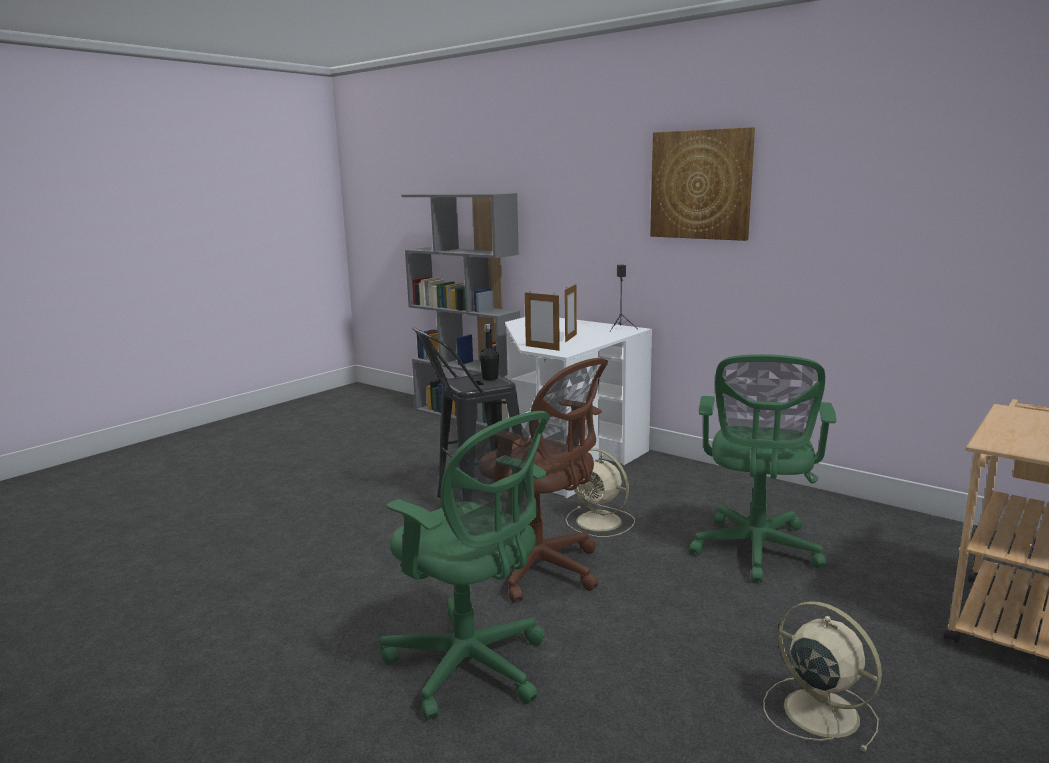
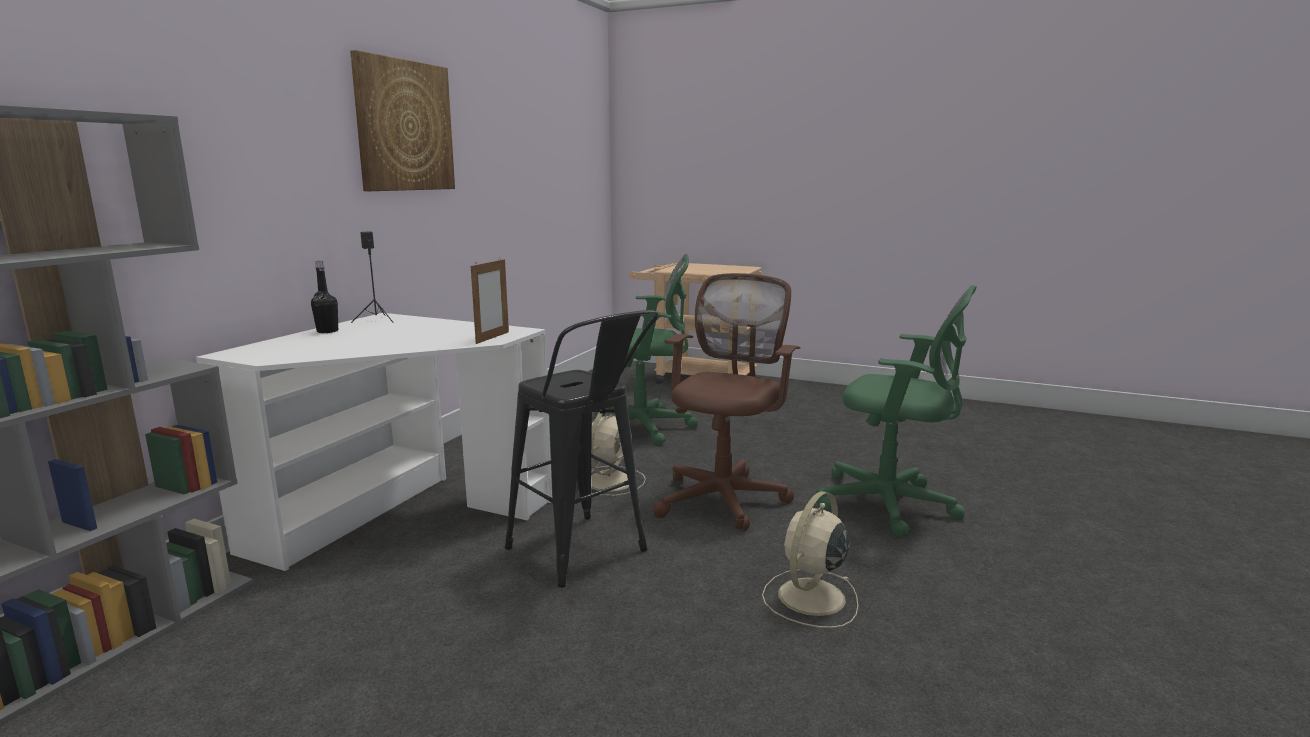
camera: 105 degrees left, 0 degrees up
(472, 667) = (891, 505): green office chair -> green office chair turned 90 degrees clockwise
(490, 378) = (556, 379): black bottle -> black bottle (327, 331)
(570, 338) = (430, 332): picture frame -> none
(818, 711) = (823, 418): beige fan -> beige fan (810, 598)

